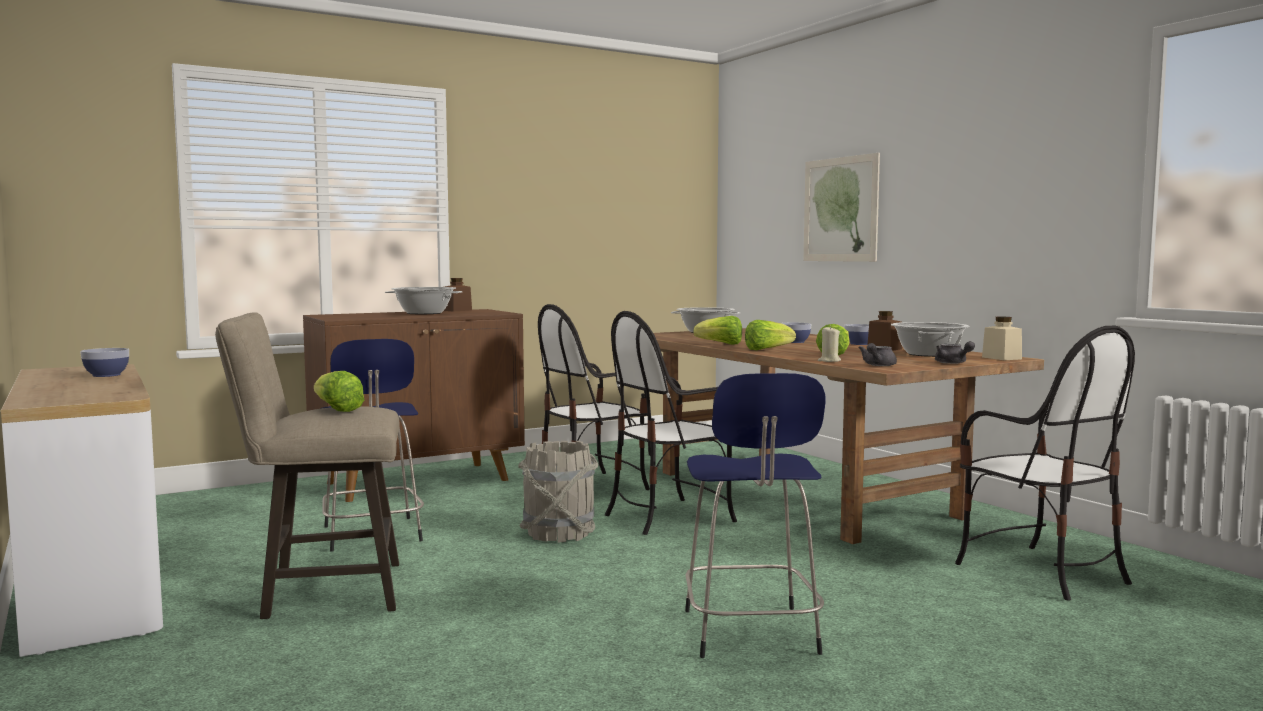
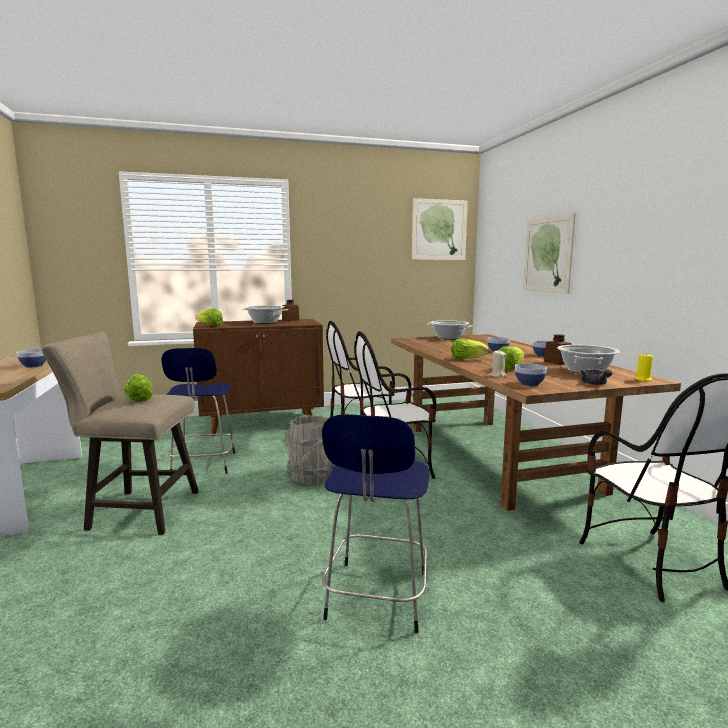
camera: 15 degrees right, 5 degrees up
(666, 174) = (439, 230): none -> picture
(721, 344) = (442, 351): lettuce -> lettuce (209, 326)
(877, 365) = (529, 384): grey teapot -> bowl
(1001, 358) = (643, 379): beige jar -> yellow candle

